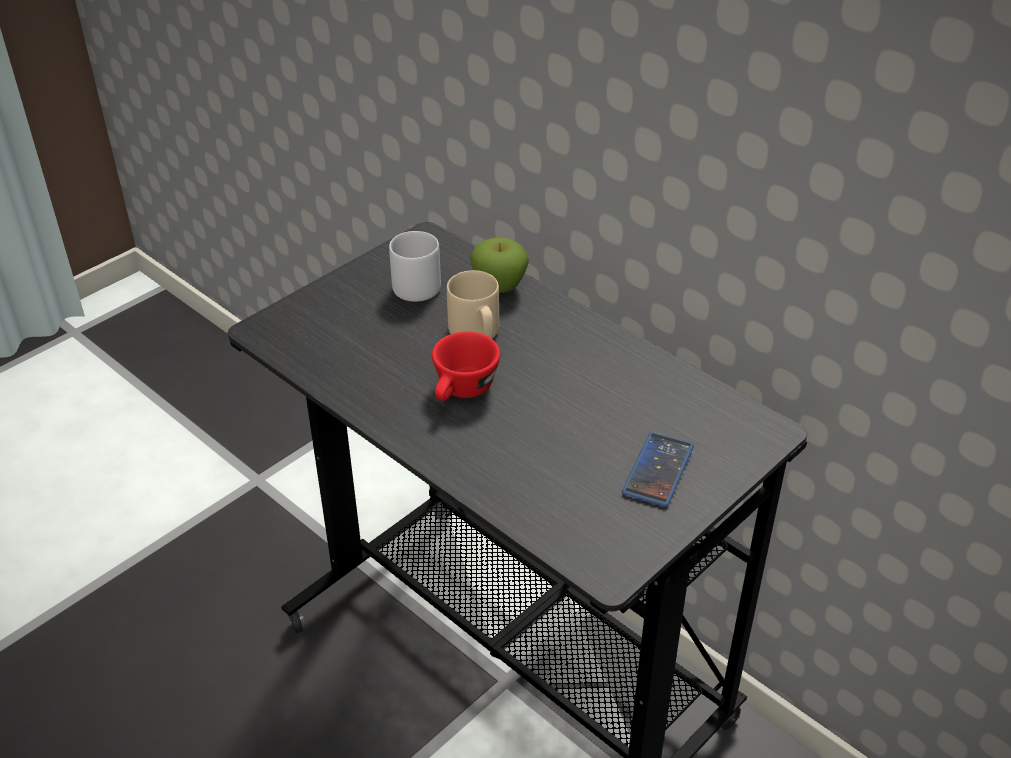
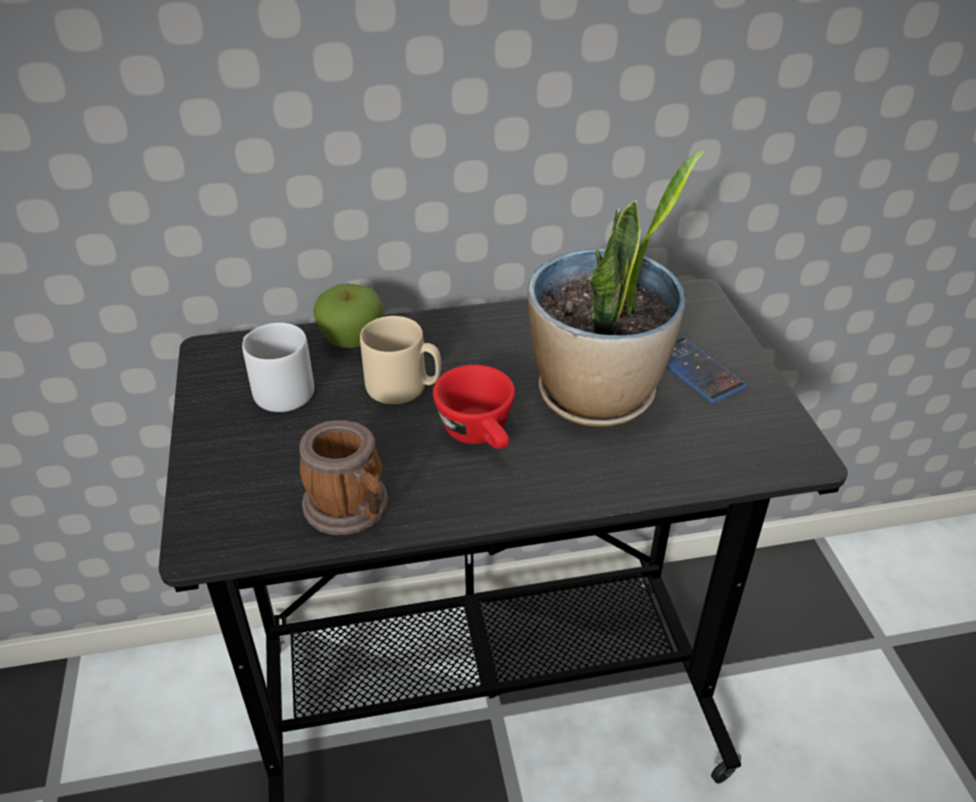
camera: 55 degrees left, 0 degrees up
(339, 371) = (352, 510): none -> mug
(566, 428) = (597, 396): none -> potted plant

